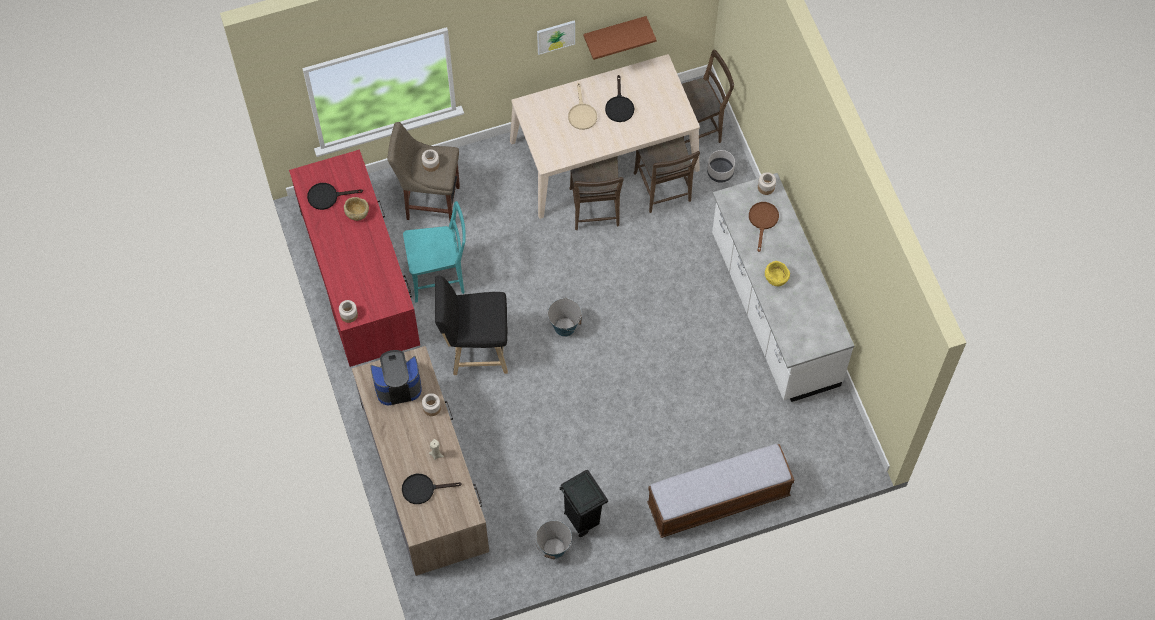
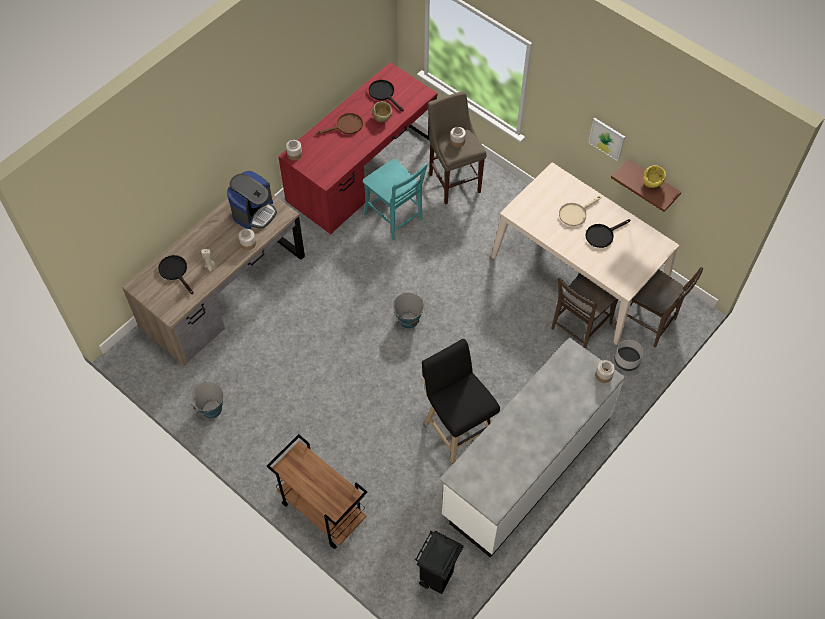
camera: 60 degrees right, 5 degrees down
(397, 385) = (254, 212): coffee machine -> coffee machine turned 75 degrees clockwise
(475, 350) = (349, 271): black stool -> black stool (457, 427)
(582, 519) = (247, 417): black trash can -> black trash can (437, 577)
(594, 210) = (525, 289): brown chair -> none
(718, 500) = (321, 510): bench -> brown cart
(763, 221) = (569, 389): brown frying pan -> brown frying pan (346, 126)
(776, 278) = (520, 427): yellow bowl -> yellow bowl (652, 183)

